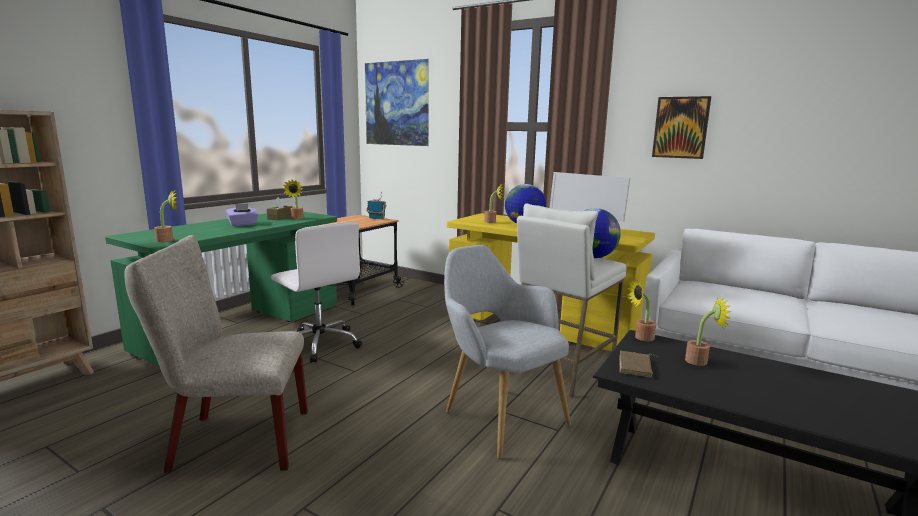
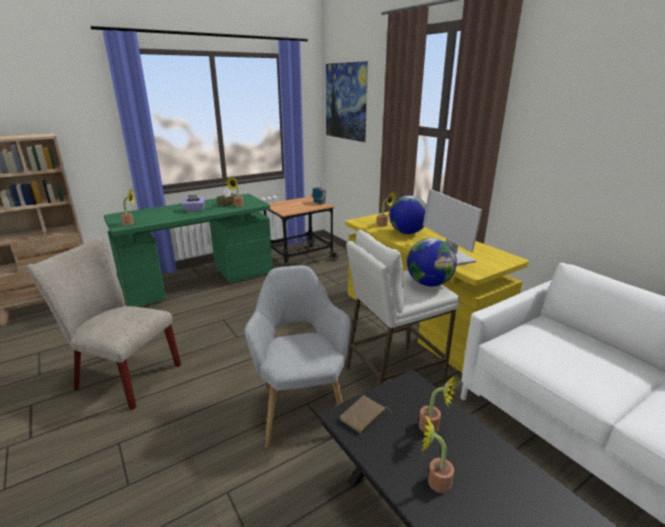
camera: 25 degrees right, 10 degrees up
(319, 344) = (234, 306): white office chair -> none
(640, 337) = (409, 382): potted plant -> potted plant (434, 481)
(680, 127) = (578, 150): picture -> none

